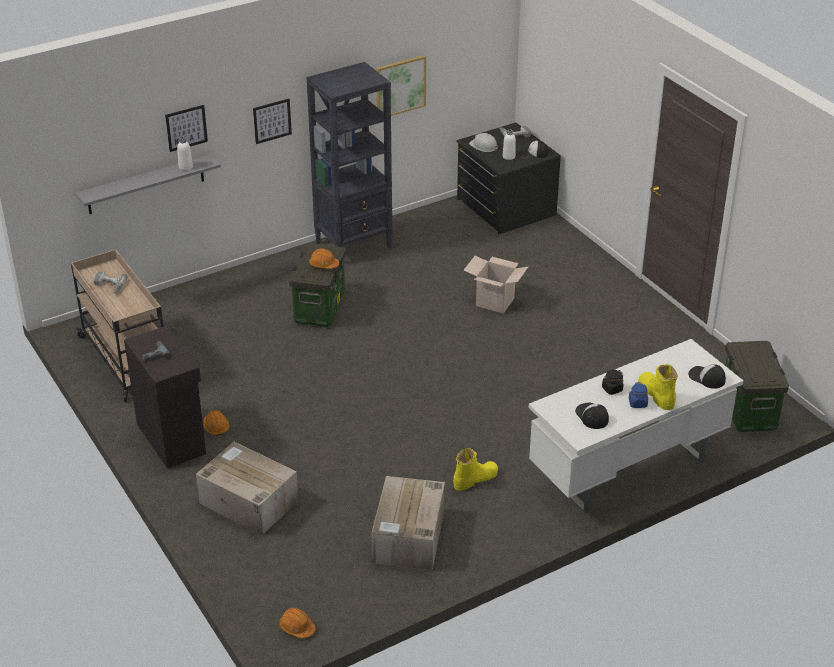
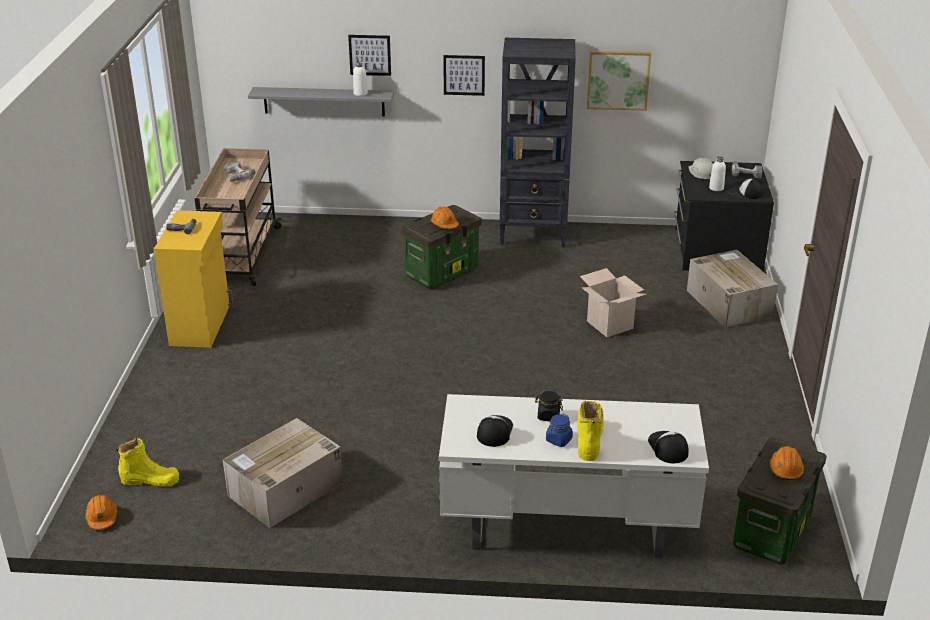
camera: 35 degrees right, 5 degrees down
(172, 438) = (201, 325): black cabinet -> yellow cabinet
(216, 427) = (244, 330): orange hard hat -> orange hard hat (786, 469)
(247, 502) = (194, 398): cardboard box -> cardboard box (728, 303)
(475, 479) = (405, 467): yellow boot -> yellow boot (150, 480)

